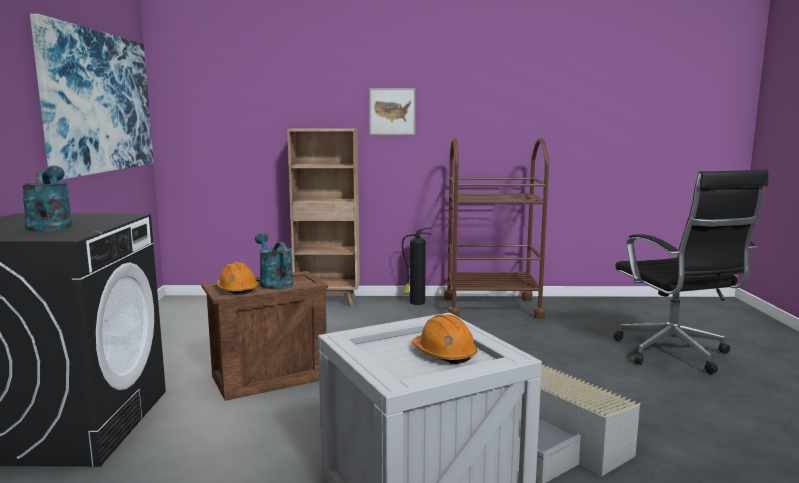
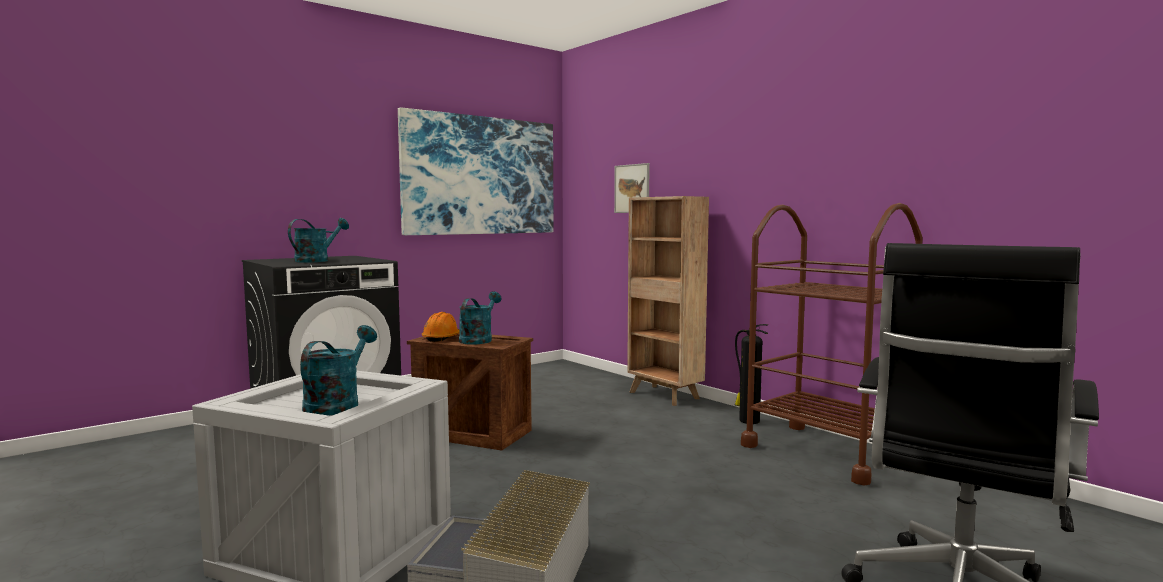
camera: 50 degrees right, 5 degrees down
(392, 111) = (748, 175): picture -> picture (632, 188)
(444, 354) = (337, 404): orange hard hat -> turquoise watering can

